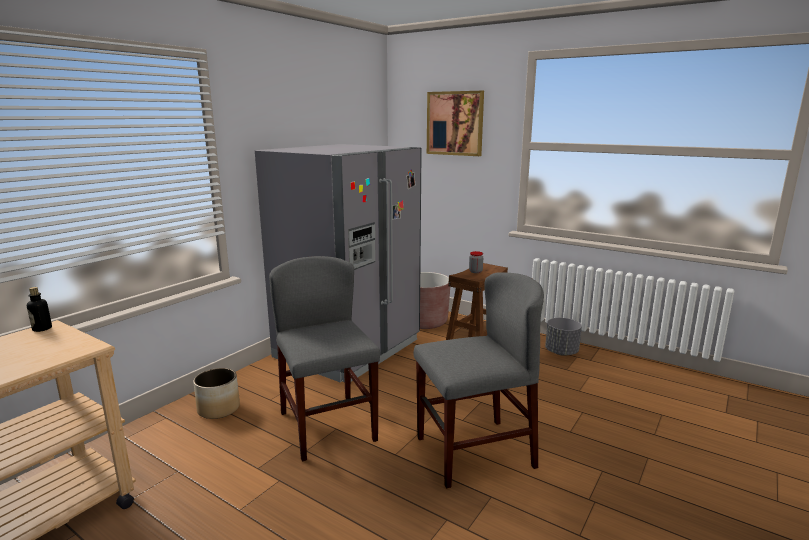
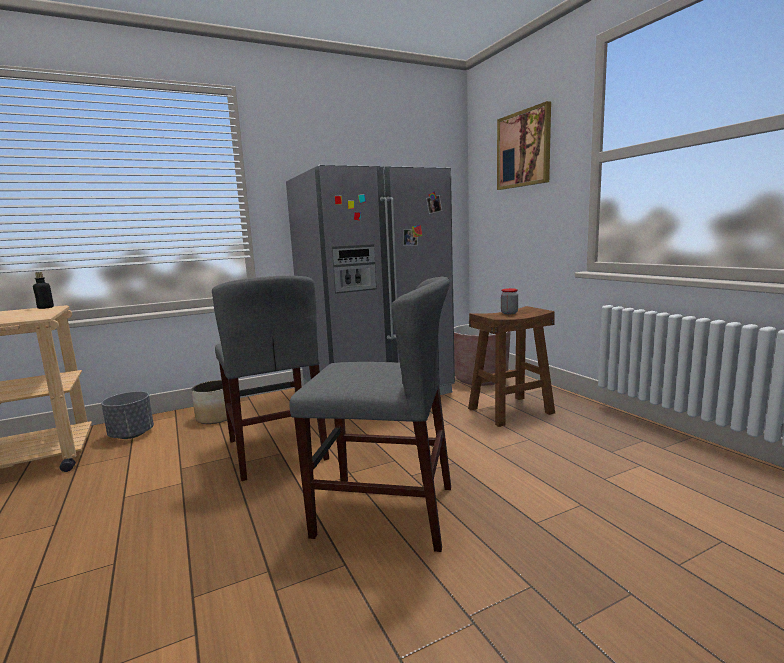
camera: 30 degrees right, 5 degrees down
(327, 426) = (276, 449): grey chair -> grey chair turned 150 degrees clockwise
(561, 352) = (625, 432): grey planter -> grey planter (131, 435)

